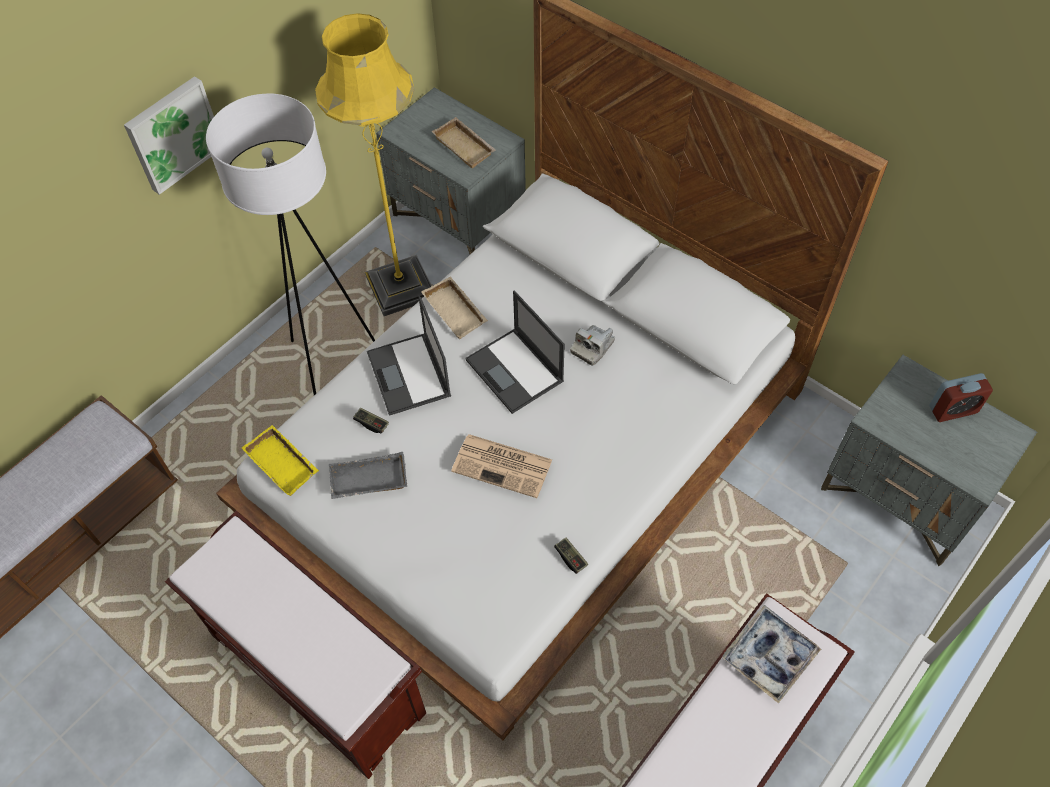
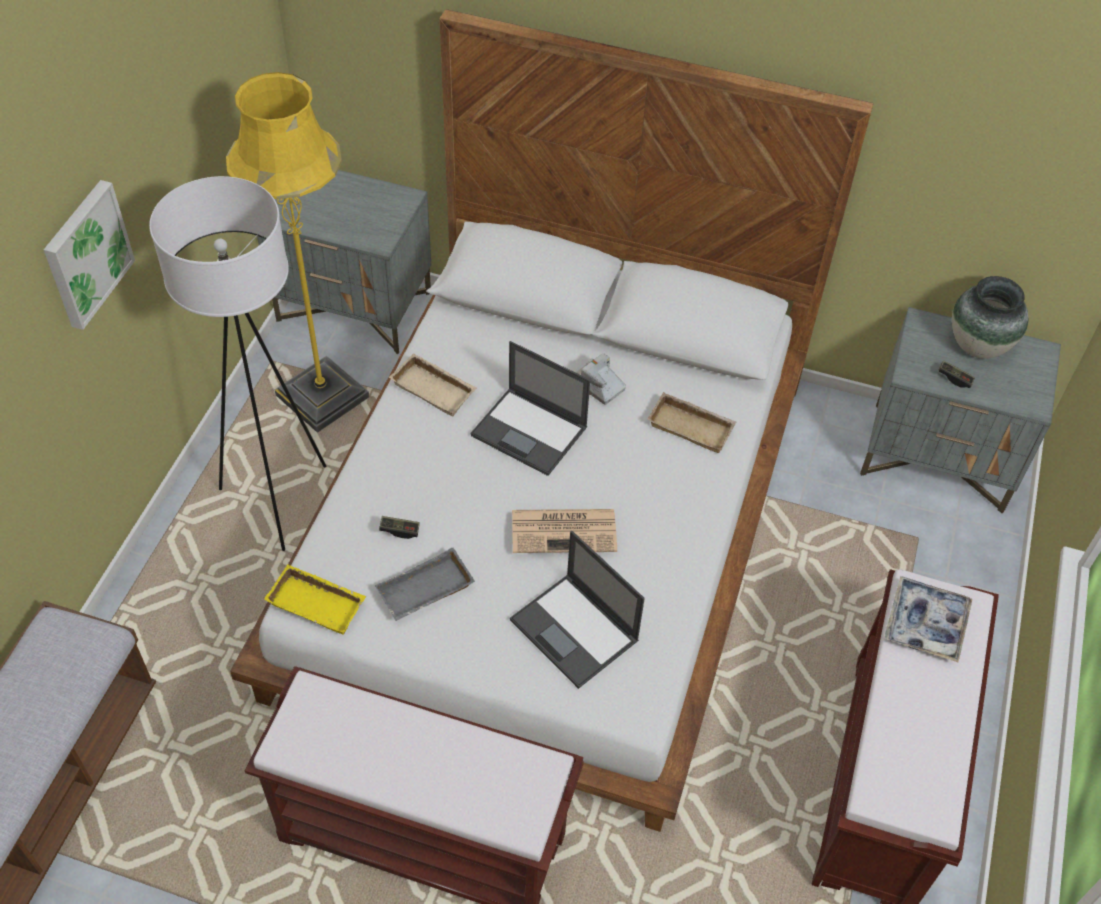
camera: 25 degrees left, 5 degrees down
(409, 375) = (417, 468): laptop -> laptop (575, 631)
(466, 146) = (365, 213): beige tray -> beige tray (692, 426)
(571, 558) = (679, 600): game controller -> game controller (954, 378)
(592, 347) = (599, 385): camera -> camera turned 120 degrees clockwise
(953, 410) = (978, 345): alarm clock -> vase

